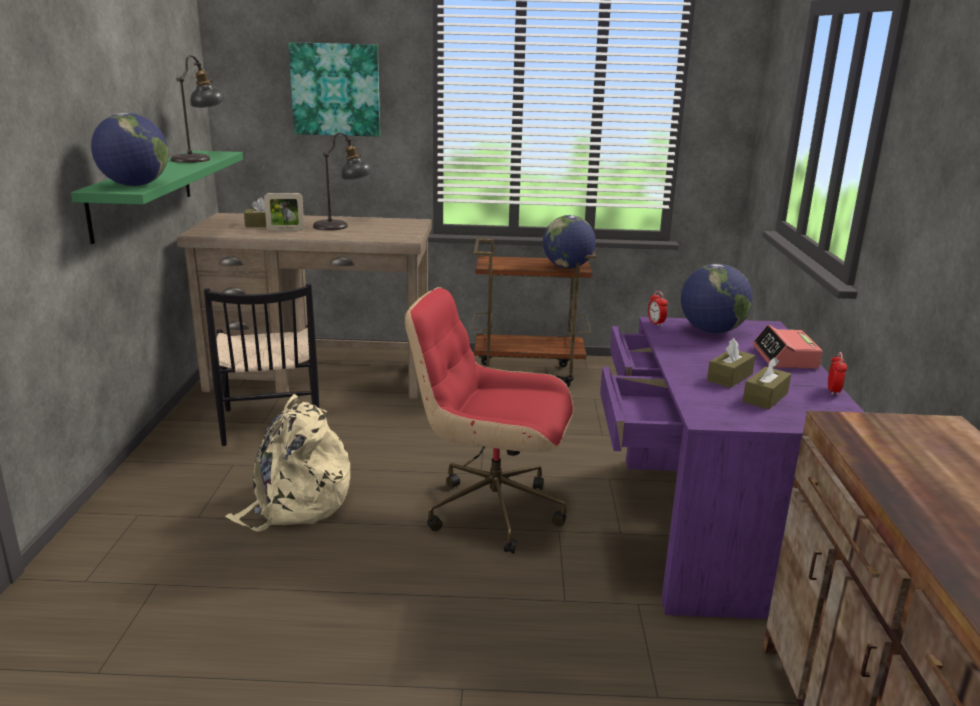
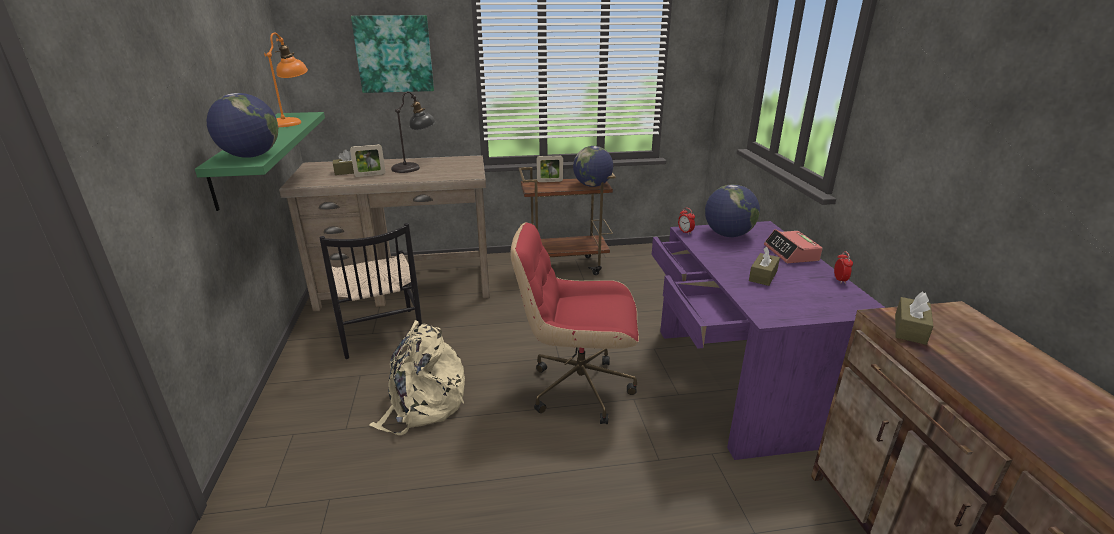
camera: 10 degrees left, 5 degrees up
(200, 157) = (291, 120): grey table lamp -> orange table lamp
(514, 259) = (549, 181): none -> picture frame
(765, 397) = (797, 291): brown tissue box -> brown tissue box (910, 329)

